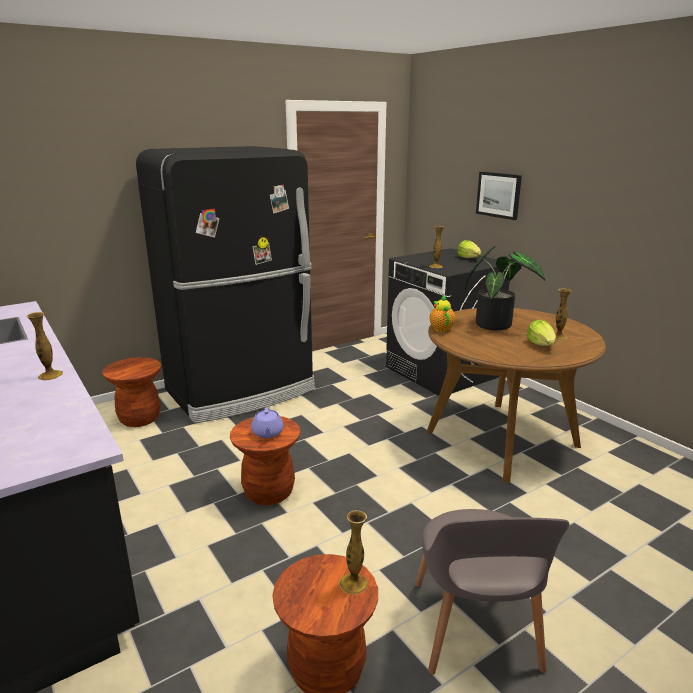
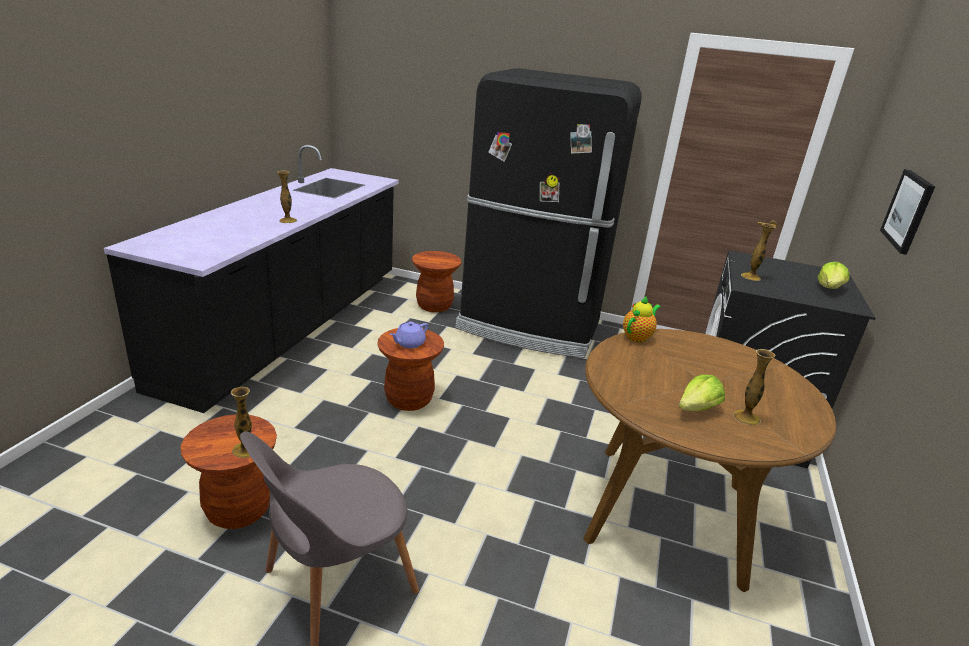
camera: 50 degrees right, 5 degrees up
(497, 324) = (712, 367): potted plant -> none

